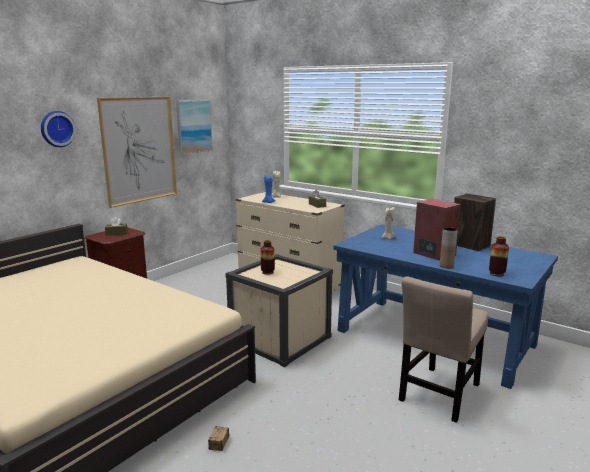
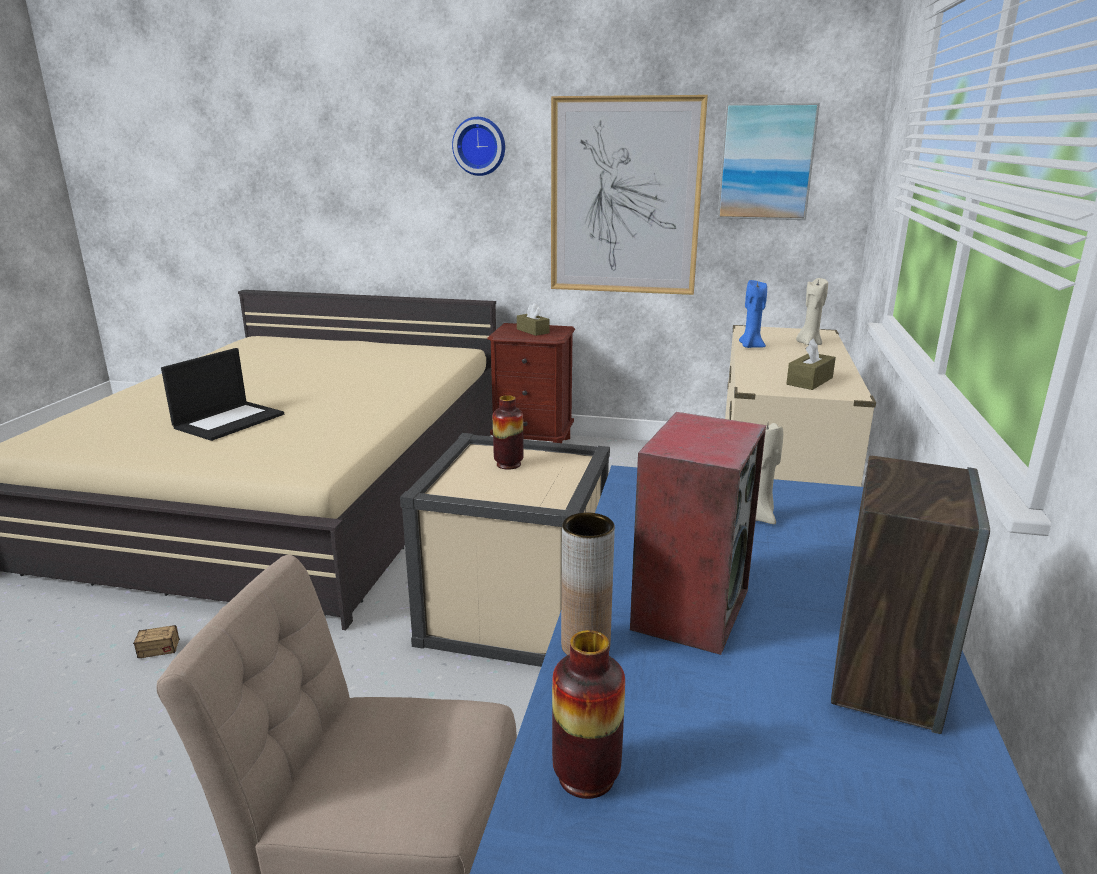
camera: 65 degrees right, 5 degrees up
(101, 327) = (229, 420): none -> laptop

